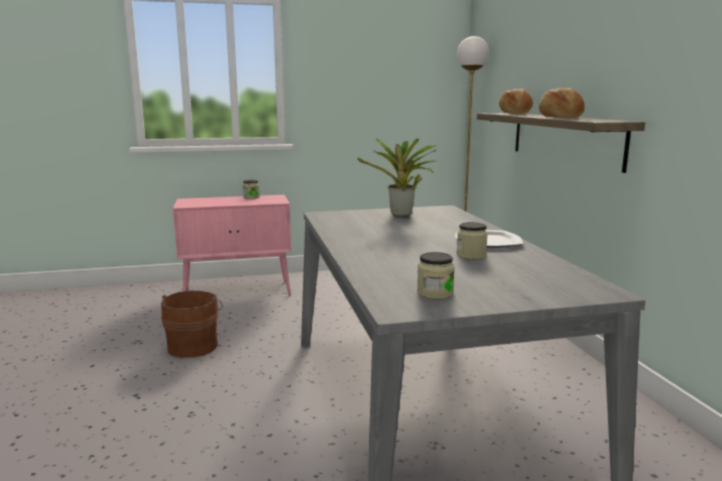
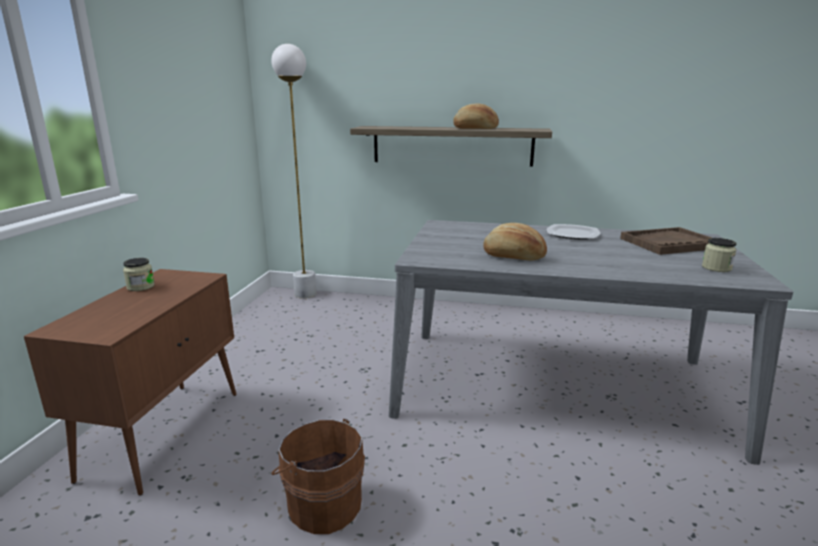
camera: 65 degrees left, 5 degrees up
(238, 291) = (165, 432): pink cabinet -> brown cabinet
(401, 215) = (456, 238): potted plant -> none
(471, 255) = (613, 244): jar -> none
(515, 113) = (387, 126): bread -> bread (513, 256)
(523, 275) = (669, 243): none -> brown tray

